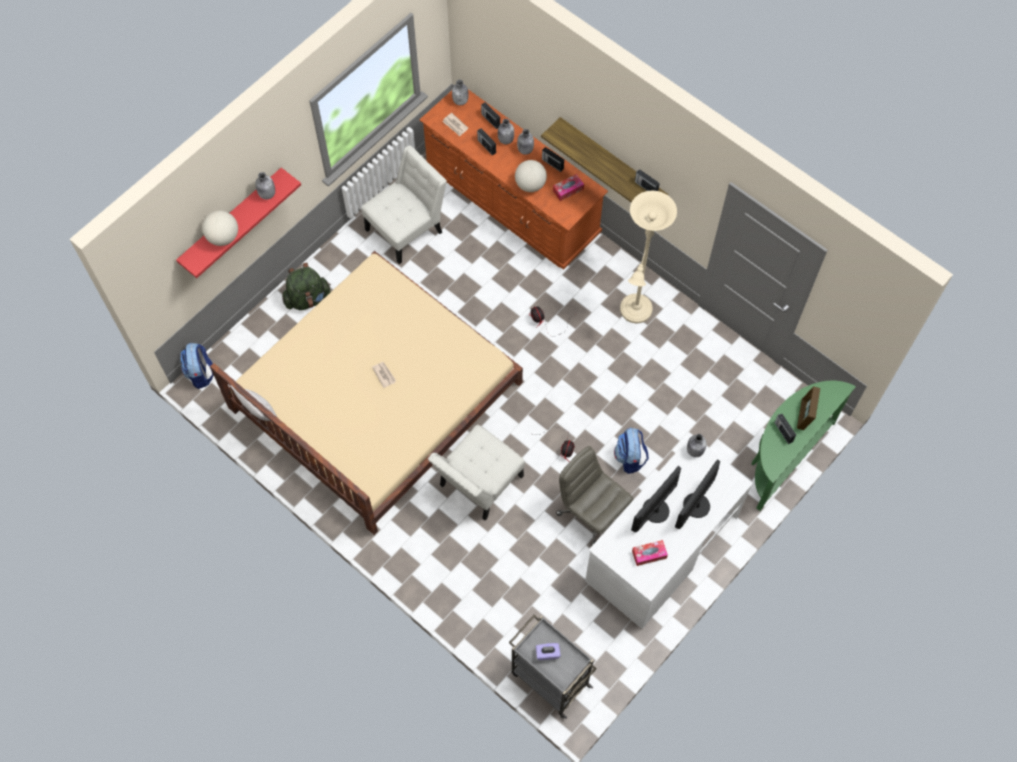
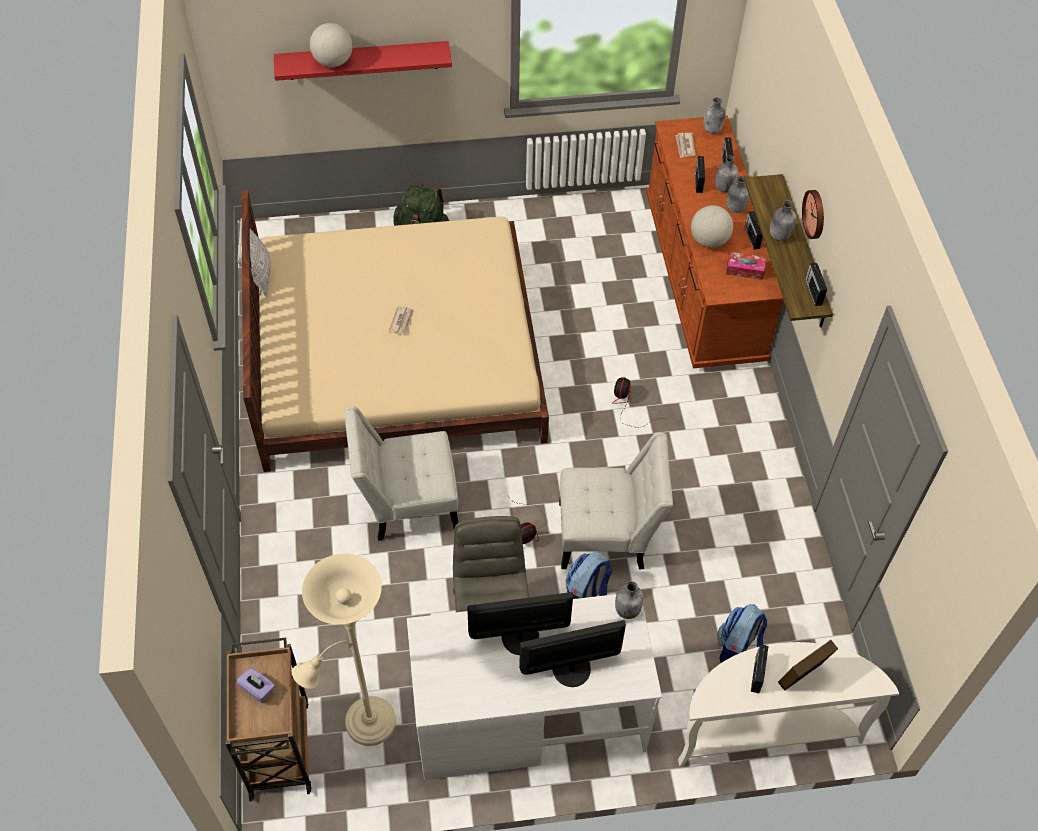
camera: 40 degrees right, 10 degrees down
(201, 374) = (268, 229): backpack -> backpack (737, 649)
(267, 194) = (410, 53): grey bottle -> grey bottle (779, 235)
(407, 228) = (575, 236): white chair -> white chair (608, 535)
(549, 678) = (279, 746): grey cart -> brown cart
(616, 138) = (815, 214): none -> wall clock
(635, 313) = (732, 462): beige floor lamp -> beige floor lamp (364, 725)
(649, 554) = (465, 676): tissue box -> none
(783, 456) = (765, 730): green console table -> white console table

